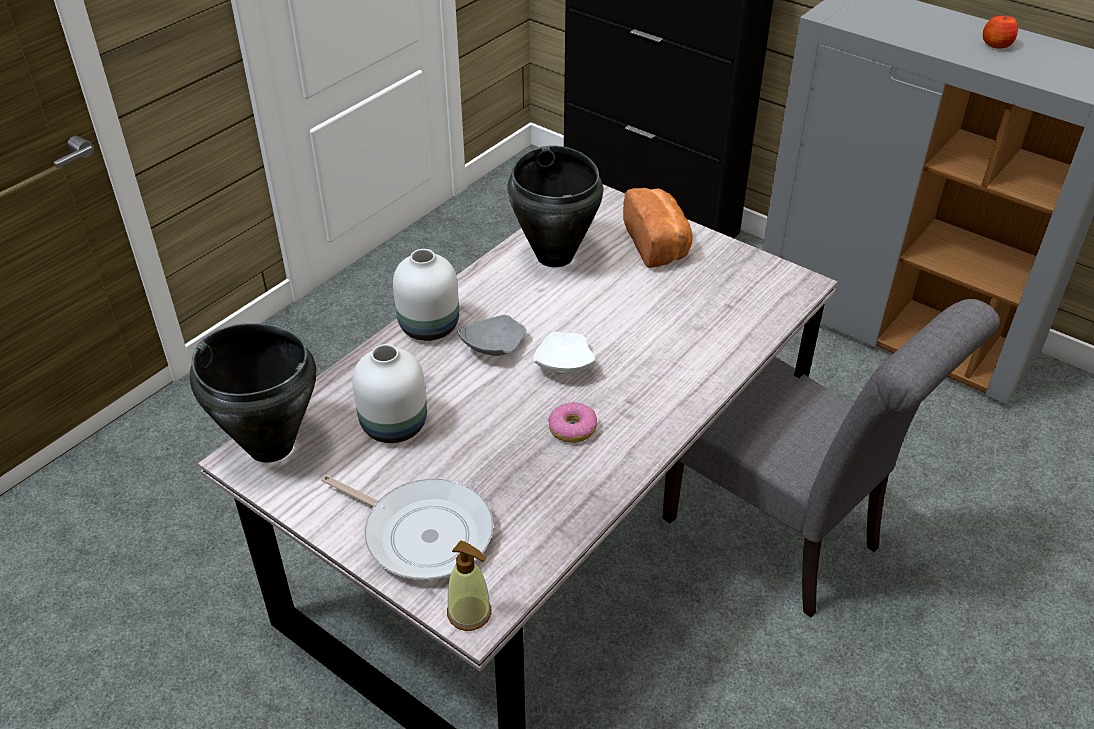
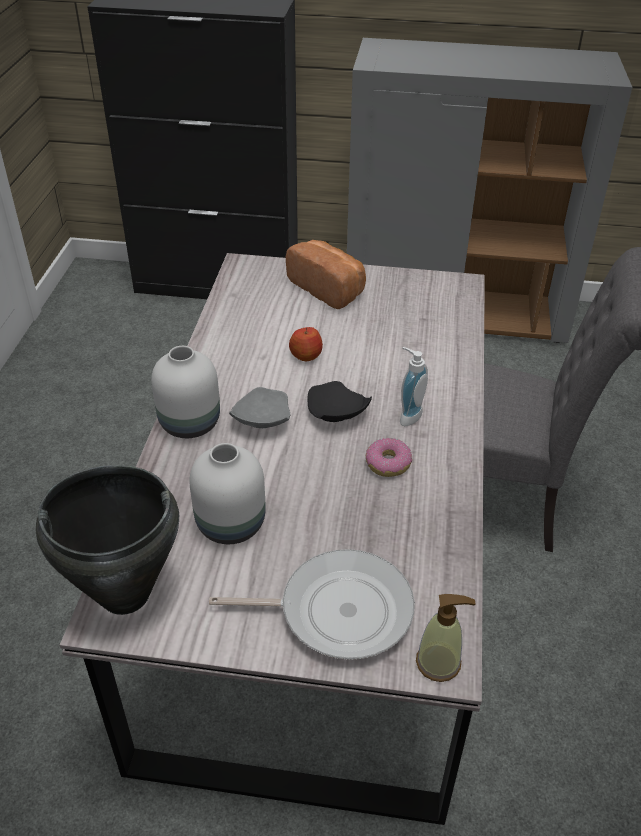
camera: 30 degrees left, 0 degrees up
(555, 256) = (252, 324): black cooking pot -> none
(563, 365) = (335, 413): white plate -> black plate
(629, 392) = (407, 415): none -> soap dispenser
(996, 45) = (509, 60): apple -> apple (306, 355)

